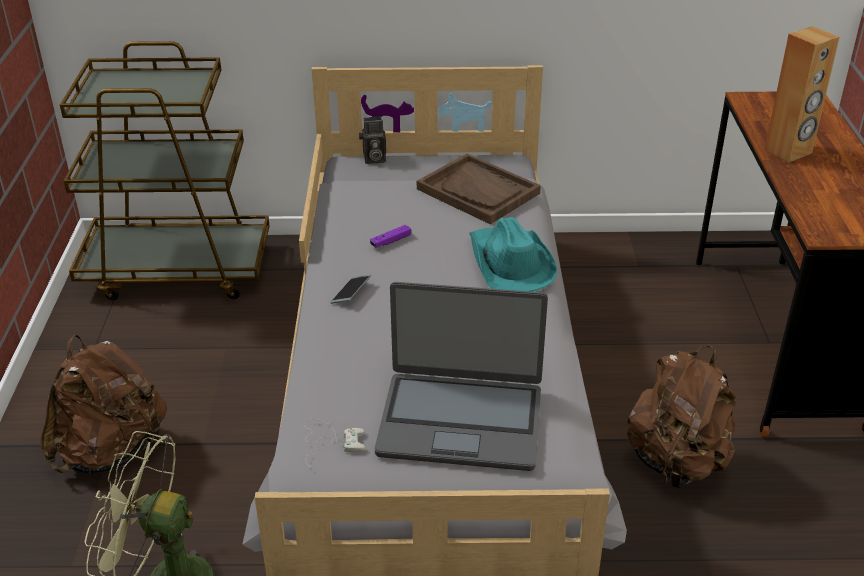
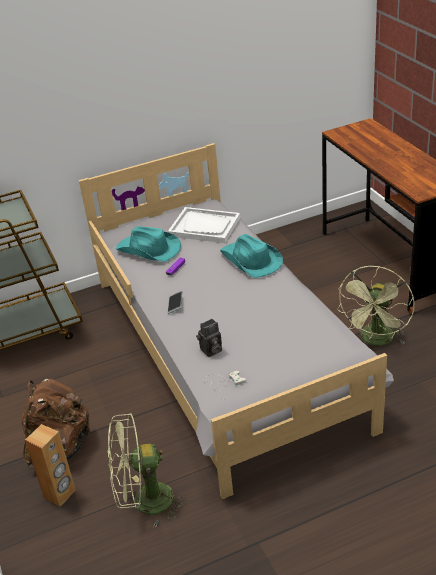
camera: 20 degrees left, 0 degrees up
(373, 159) = (128, 226): camera -> camera (211, 351)
(375, 200) = (149, 249): none -> turquoise hat
(460, 421) = (284, 349): laptop -> none
(478, 191) = (205, 227): brown tray -> white tray
(676, 462) = (376, 341): brown backpack -> green fan
(788, 151) = (376, 155): brown speaker -> brown speaker (60, 494)

